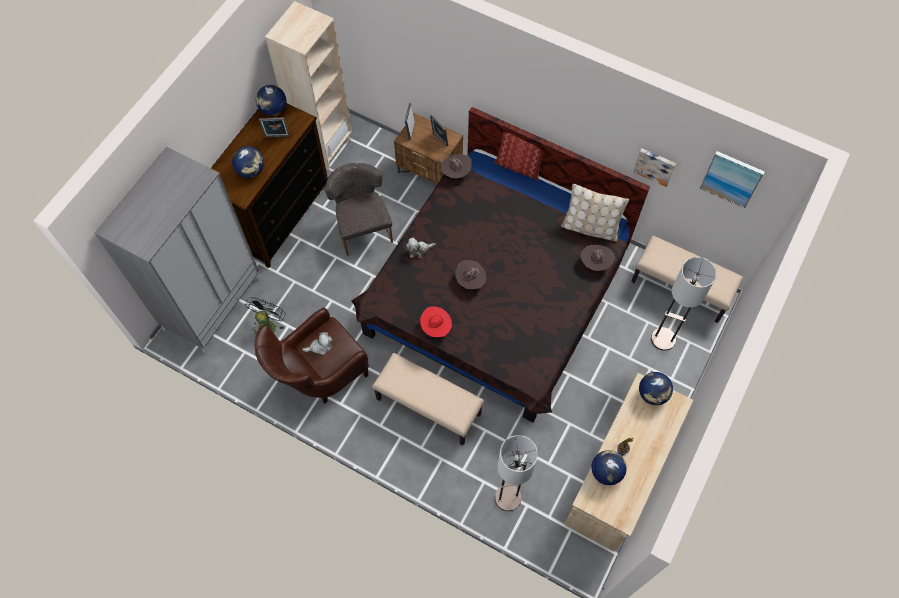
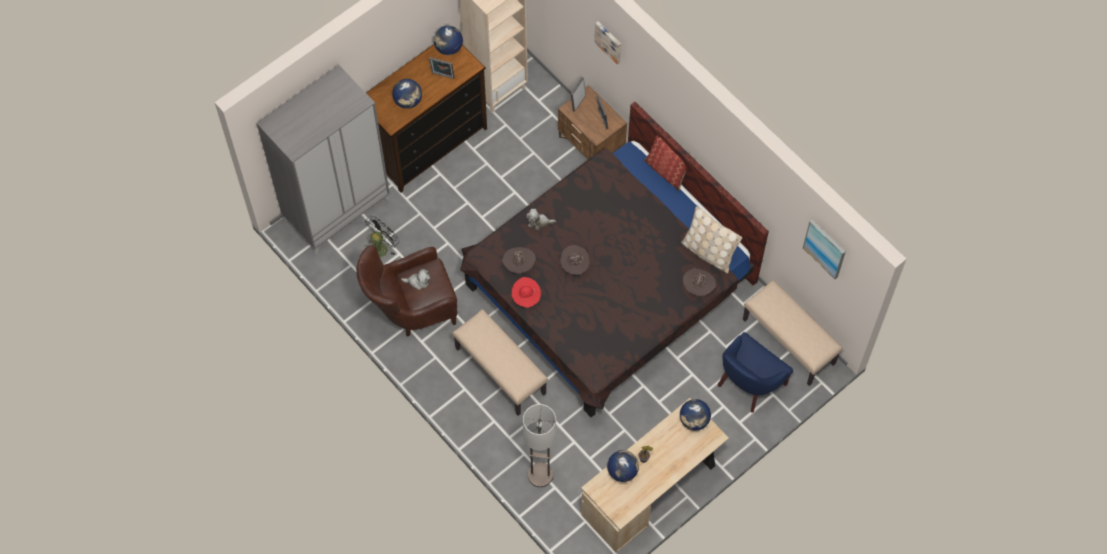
camera: 20 degrees right, 0 degrees up
(362, 228) = (503, 182): grey chair -> none
(456, 172) = (603, 158): brown hat -> brown hat (519, 265)
(655, 166) = (771, 214): picture -> picture (609, 41)
(663, 339) = (748, 383): floor lamp -> blue armchair

